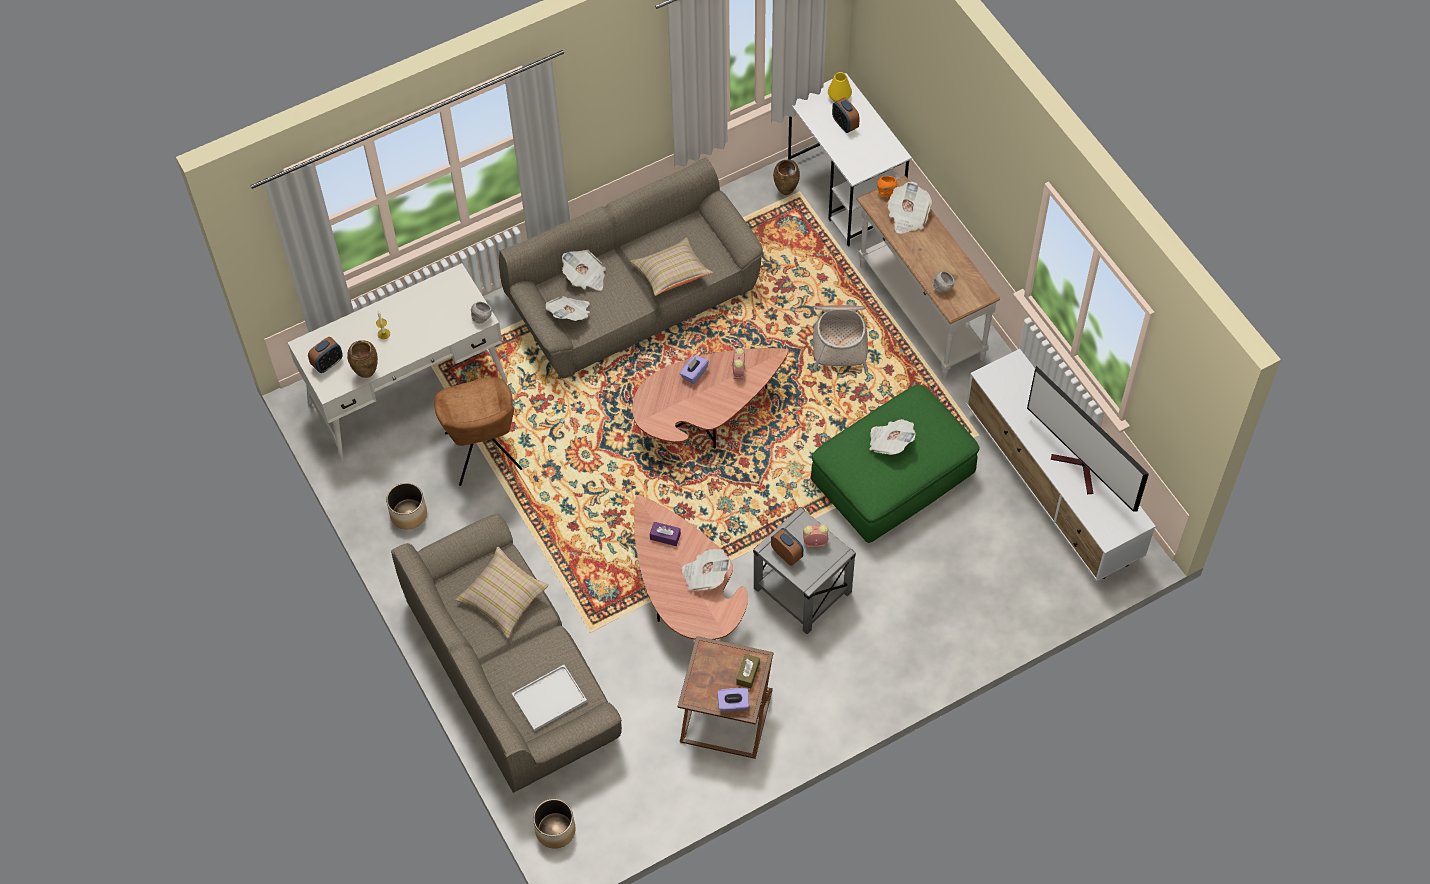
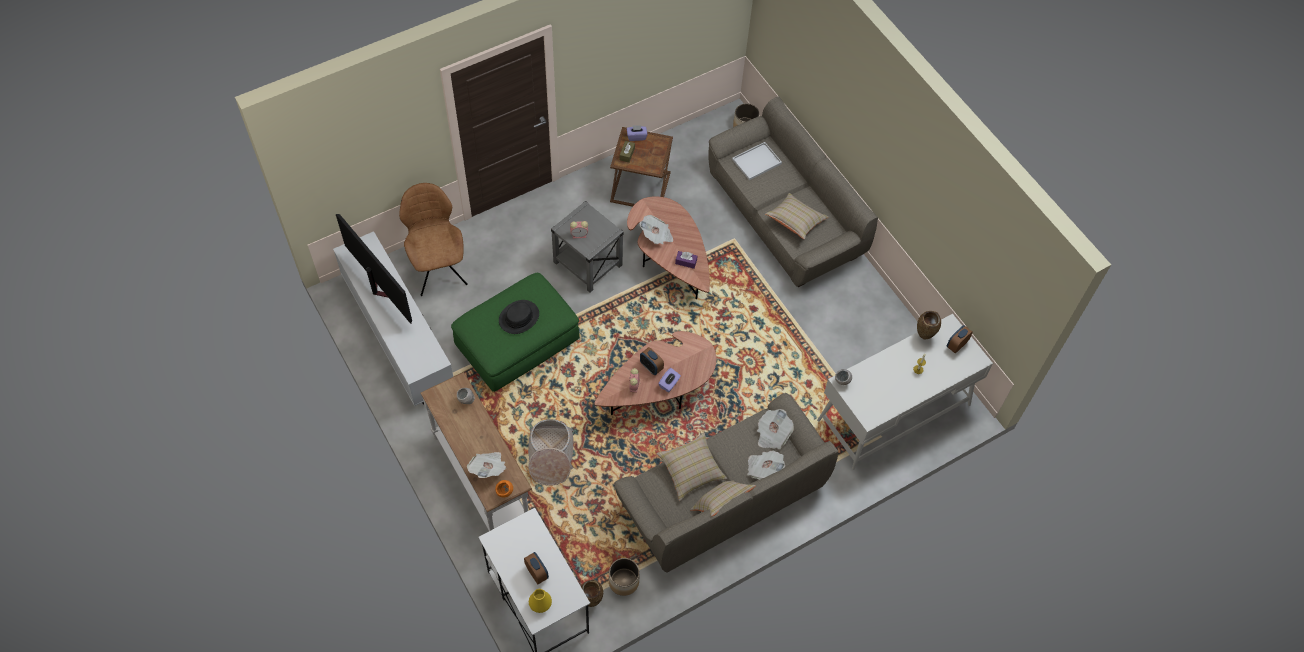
camera: 175 degrees right, 0 degrees up
(409, 513) = (874, 318): planter -> planter (623, 582)
(484, 454) = (826, 362): brown chair -> brown chair (438, 269)
(639, 239) = (720, 506): none -> beige pillow
(787, 554) = (599, 227): alarm clock -> alarm clock (651, 367)
(890, 442) = (519, 317): newspaper -> black hat

